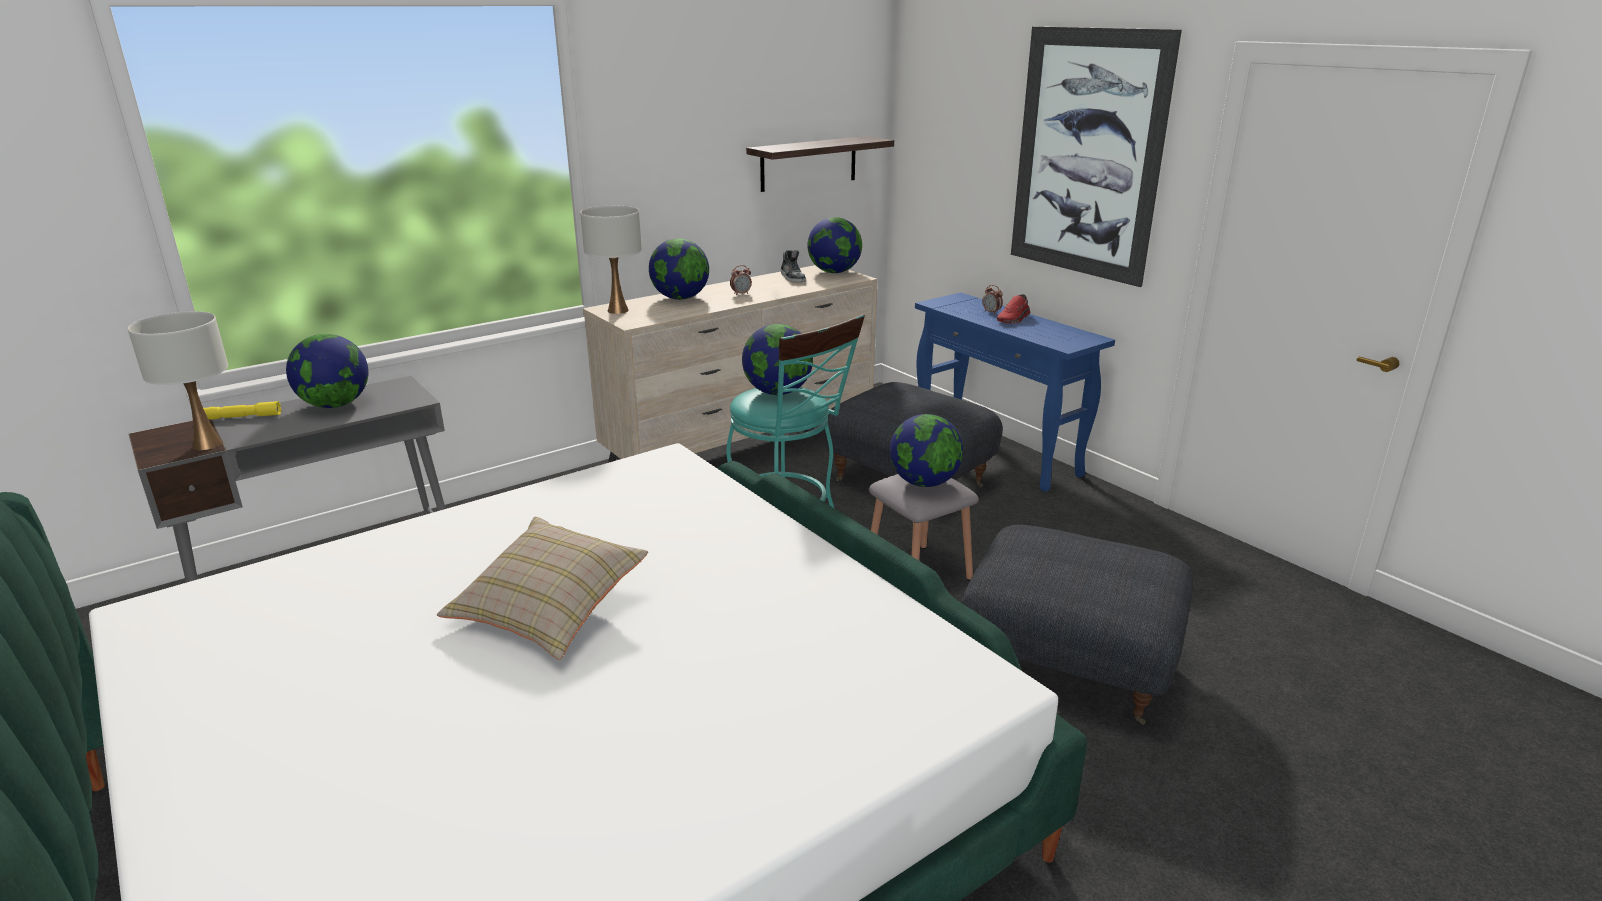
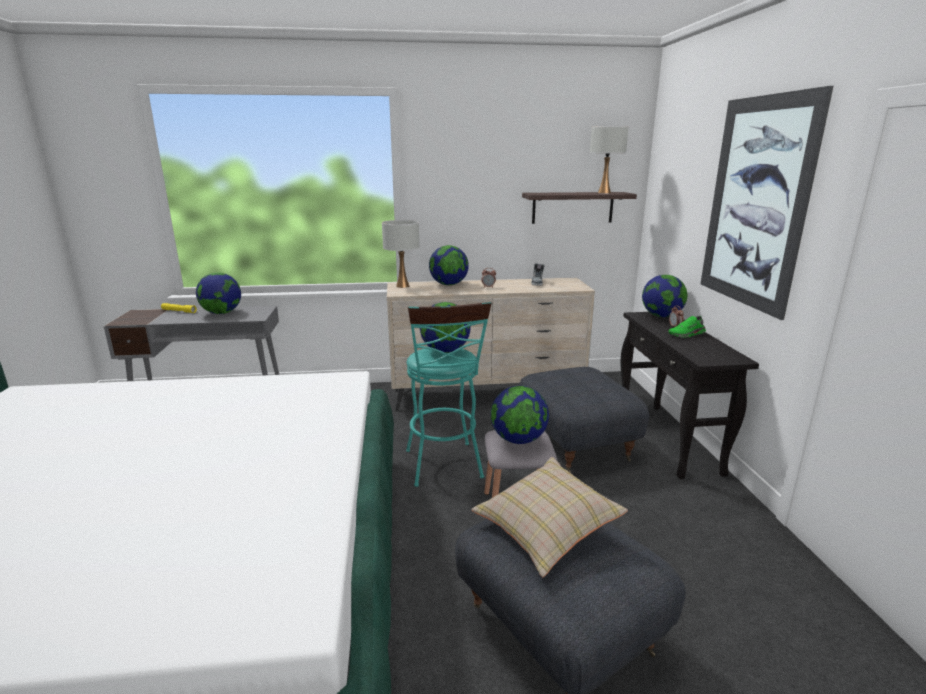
camera: 30 degrees right, 5 degrees down
(207, 444) = (144, 320): white table lamp -> white table lamp (604, 193)
(549, 610) = (152, 449): beige pillow -> beige pillow (545, 529)
(834, 272) = (571, 283): globe -> globe (661, 316)
(998, 453) = (668, 440): blue console table -> black console table
(1014, 319) = (687, 334): red shoe -> green shoe

